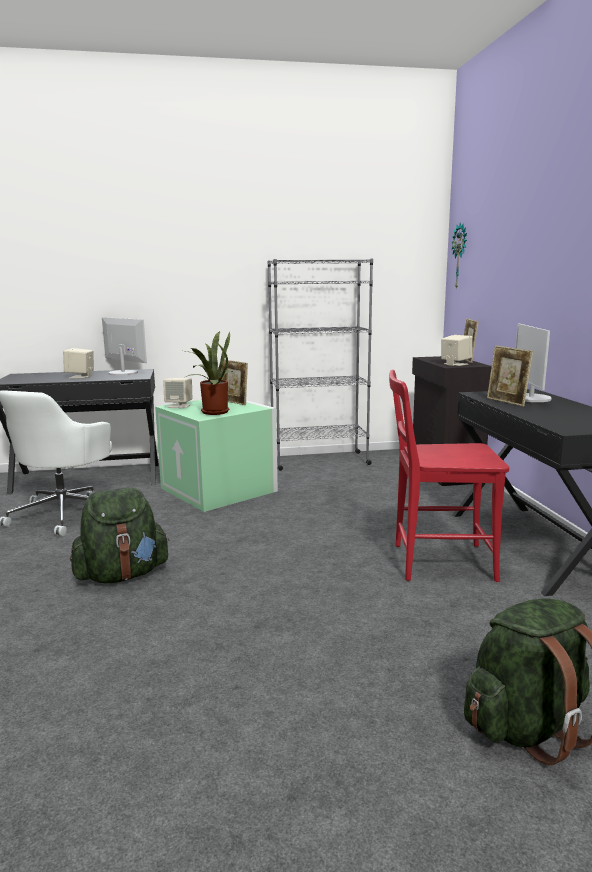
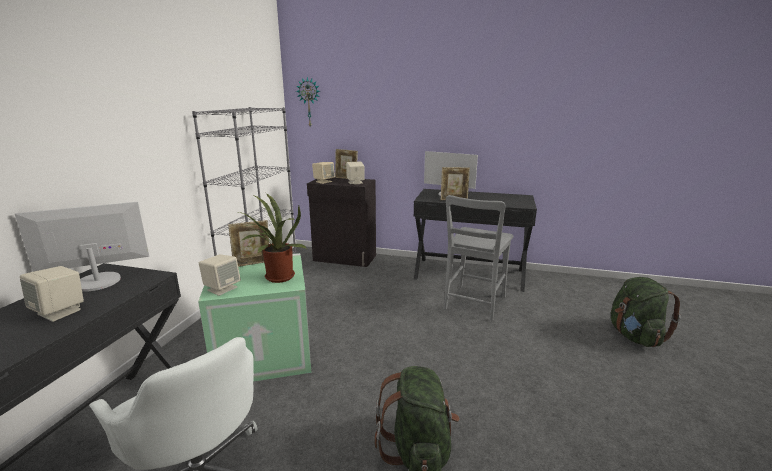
camera: 65 degrees left, 5 degrees up
(432, 358) = (324, 181): none -> beige speaker
(437, 562) = (473, 304): red chair -> grey chair

